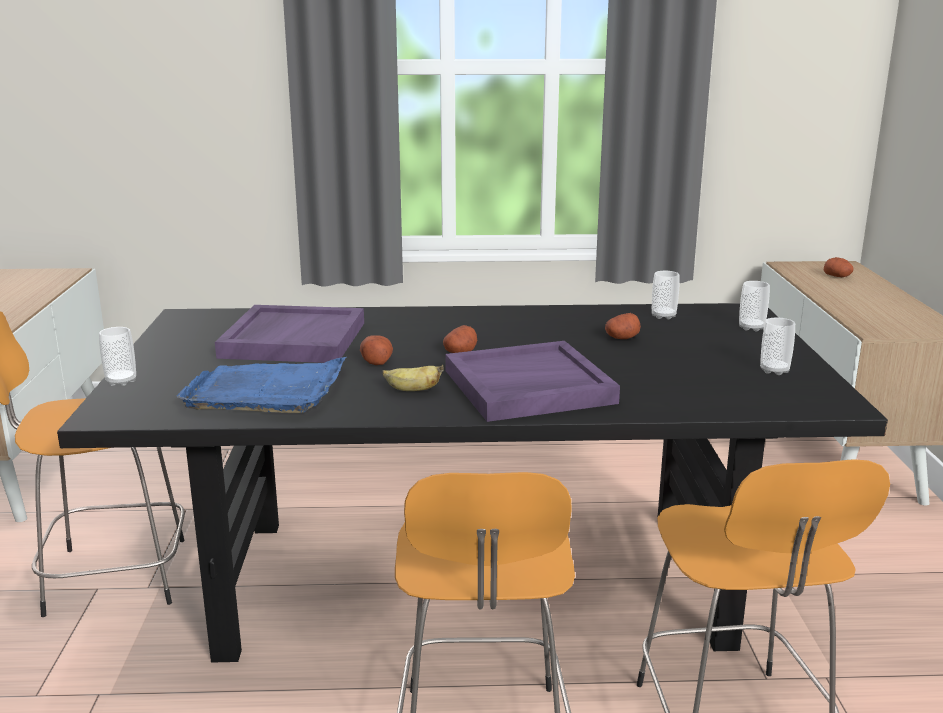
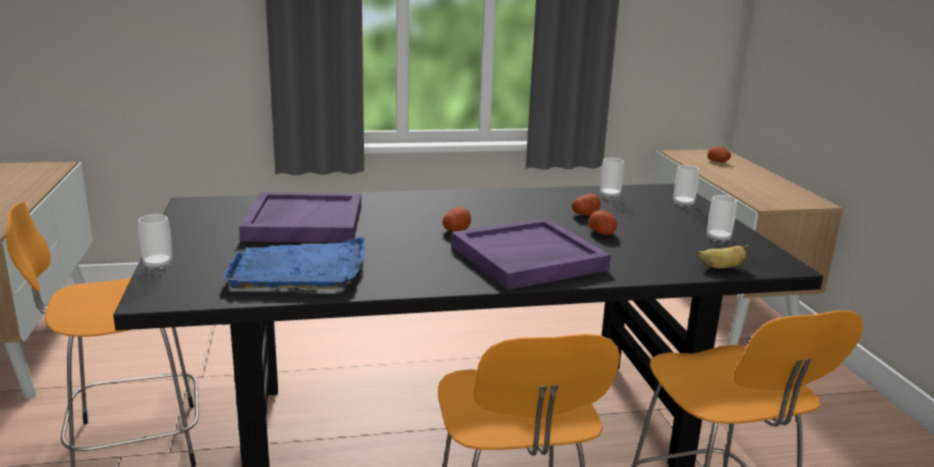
camera: 10 degrees left, 0 degrees up
(376, 361) = (387, 239): potato -> potato (601, 231)
(412, 390) = (430, 264): banana -> banana (721, 267)

